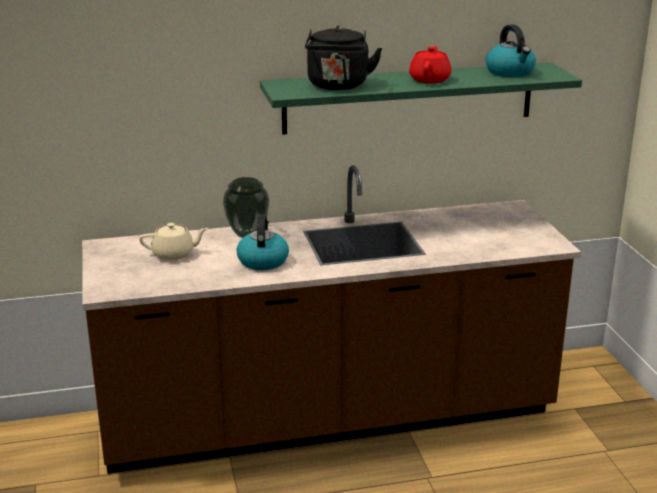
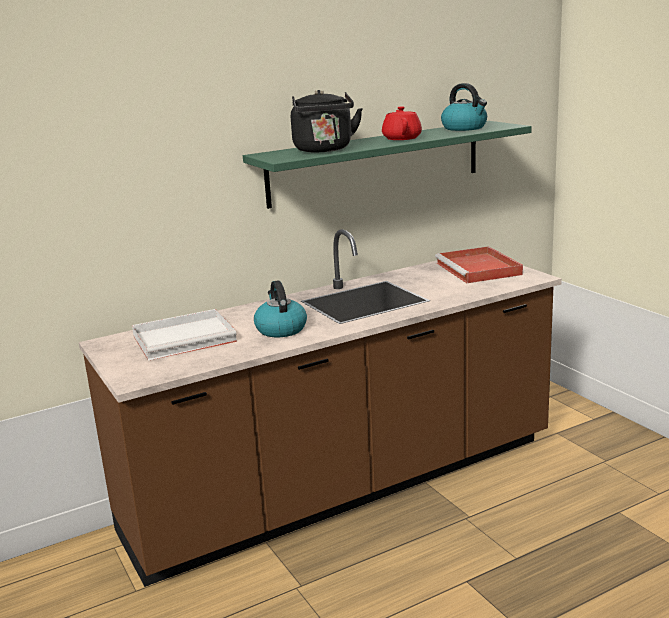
camera: 15 degrees left, 5 degrees down
(174, 254) = (186, 338): beige teapot -> white tray
(246, 234) = (248, 312): vase -> none
(505, 224) = (479, 269): none -> red tray

